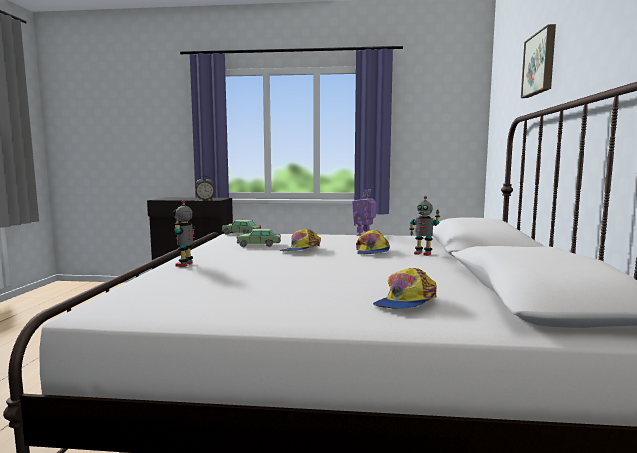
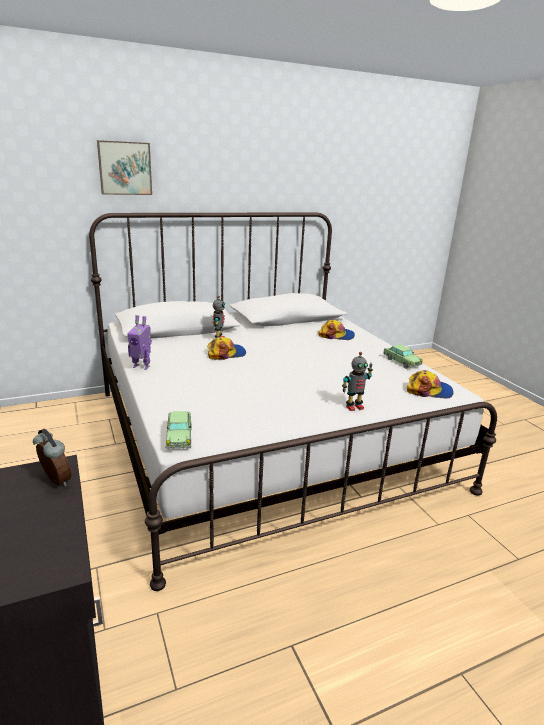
camera: 120 degrees left, 15 degrees up
(259, 245) = (244, 402): toy car -> toy car (401, 362)
(301, 250) = (247, 378): cap -> cap (429, 391)

